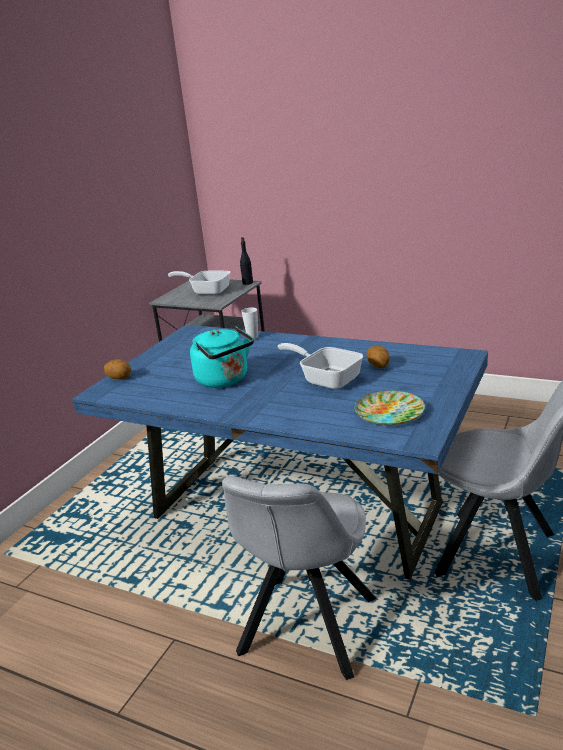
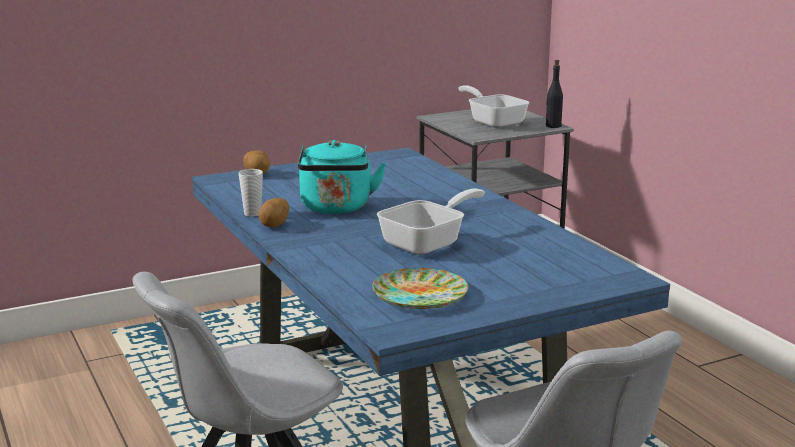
camera: 35 degrees right, 5 degrees down
(252, 337) = (443, 180): cup -> cup (252, 214)
(326, 379) = (429, 242): frying pan -> frying pan turned 60 degrees clockwise
(378, 366) = (507, 251): potato -> potato (275, 225)

